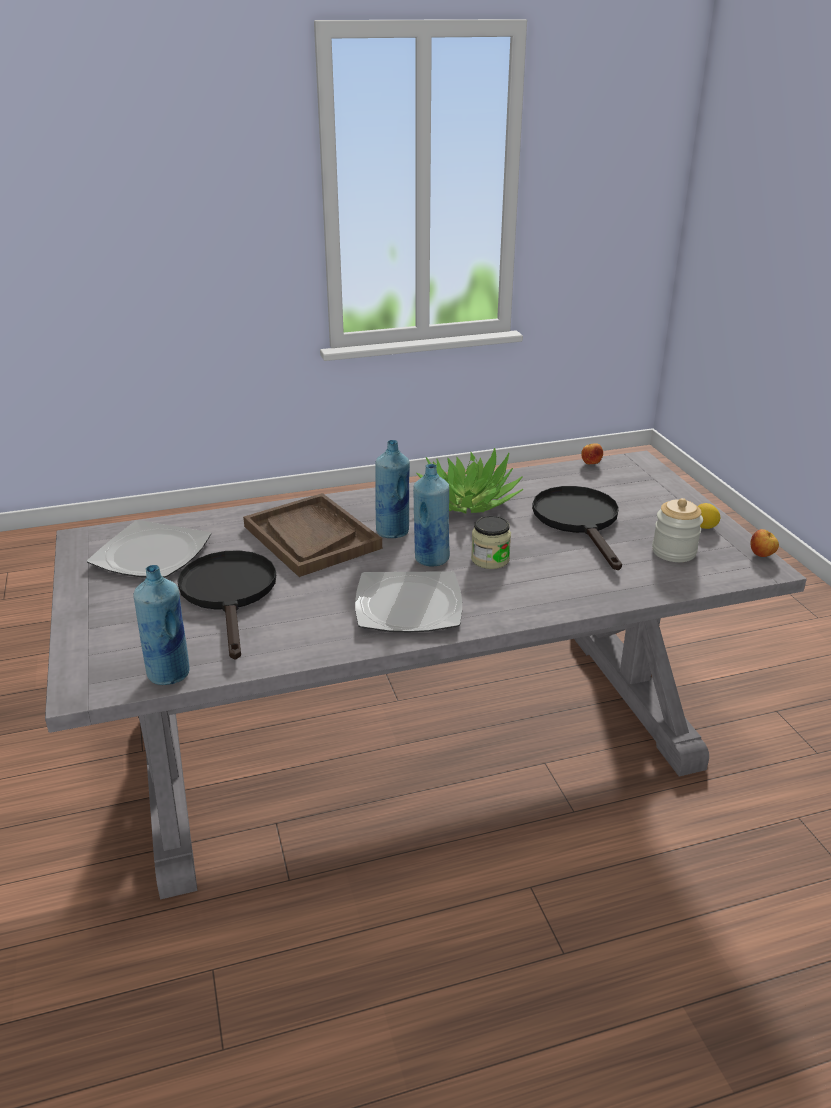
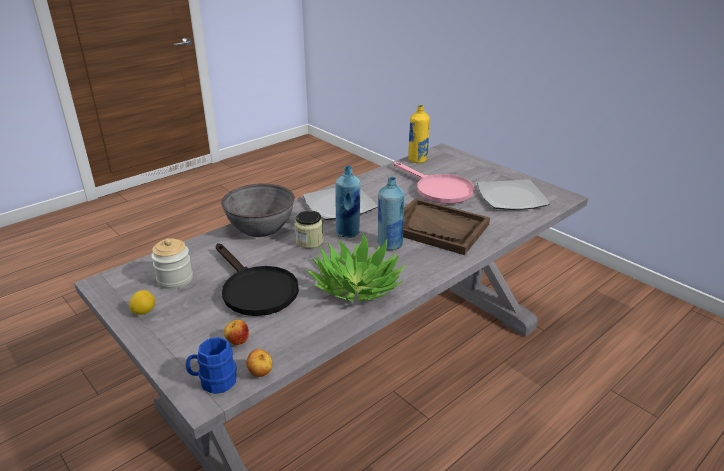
camera: 155 degrees right, 0 degrees up
(169, 674) = (417, 160): blue bottle -> yellow bottle
(230, 594) = (438, 189): black frying pan -> pink frying pan
(549, 597) = (260, 227): none -> grey bowl
(630, 467) = (214, 382): none -> blue mug
(761, 555) = (102, 294): apple -> apple (237, 342)

